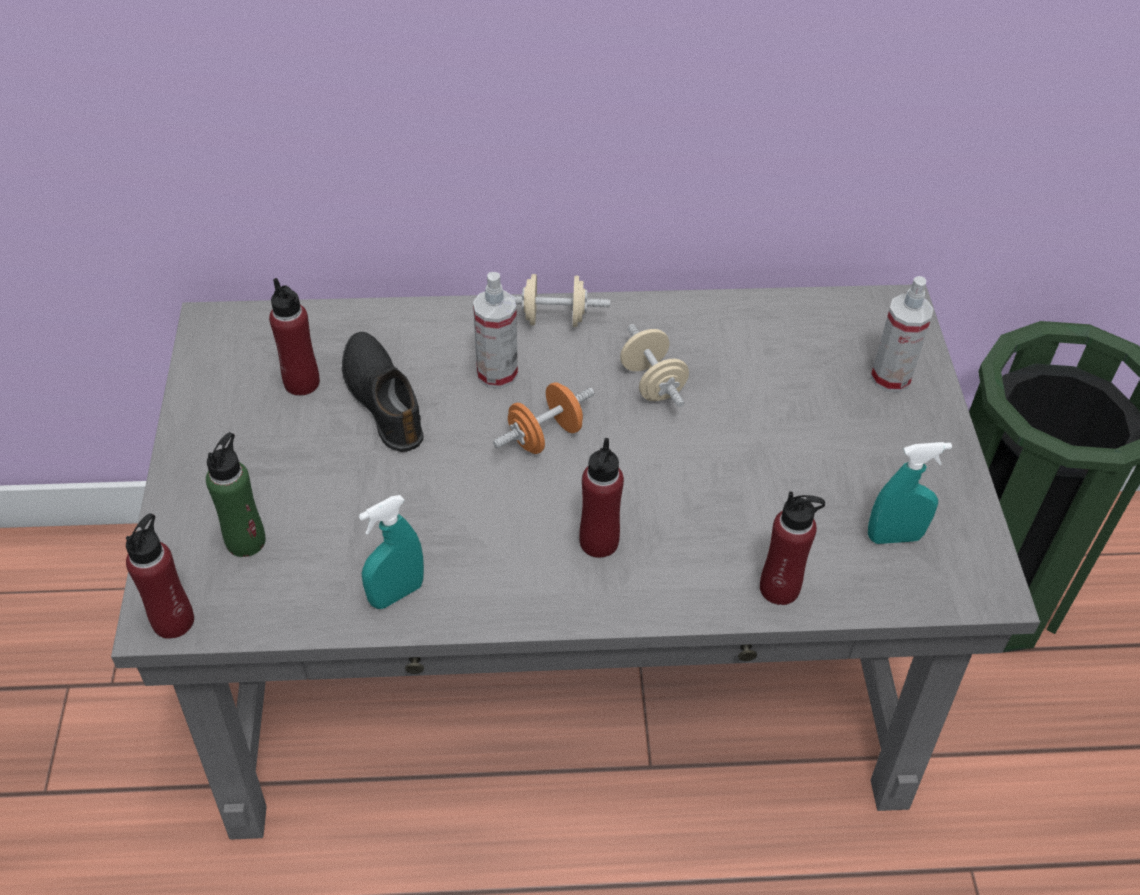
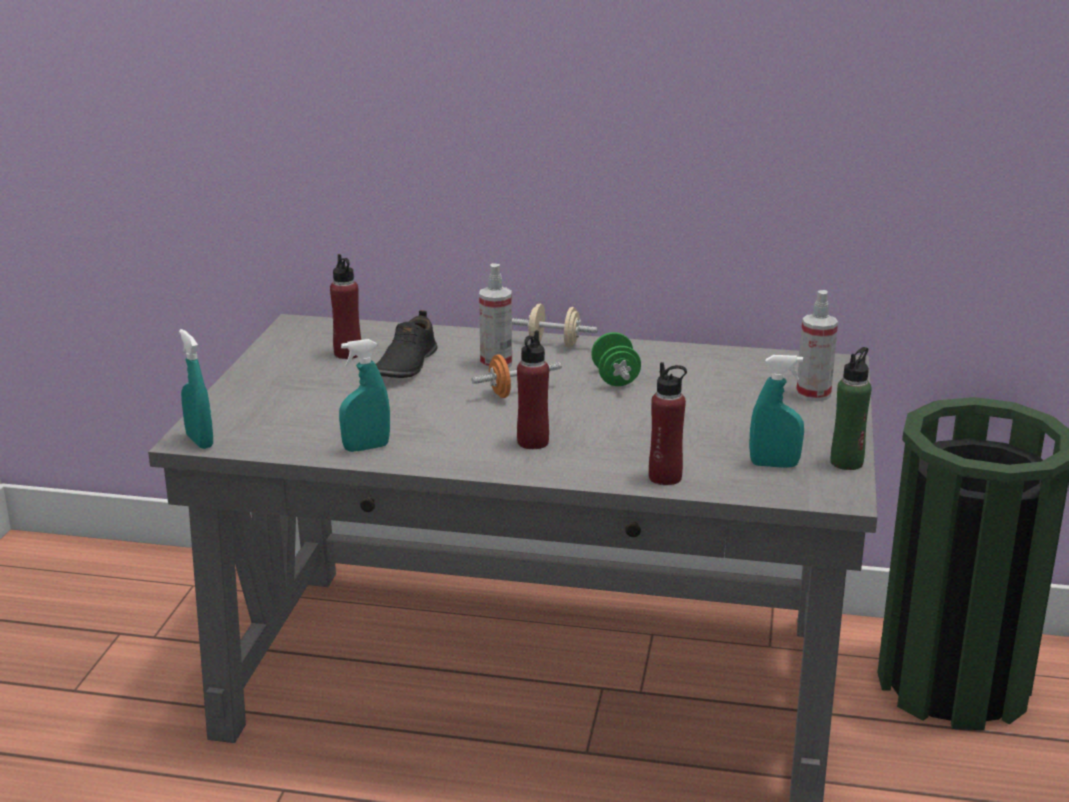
camera: 15 degrees right, 25 degrees down
(173, 621) = (199, 441): red bottle -> turquoise spray bottle
(246, 541) = (269, 414): green bottle -> green bottle (846, 462)
(384, 398) = (404, 365): black shoe -> black shoe turned 150 degrees counterclockwise
(652, 383) = (615, 378): beige dumbbell -> green dumbbell

